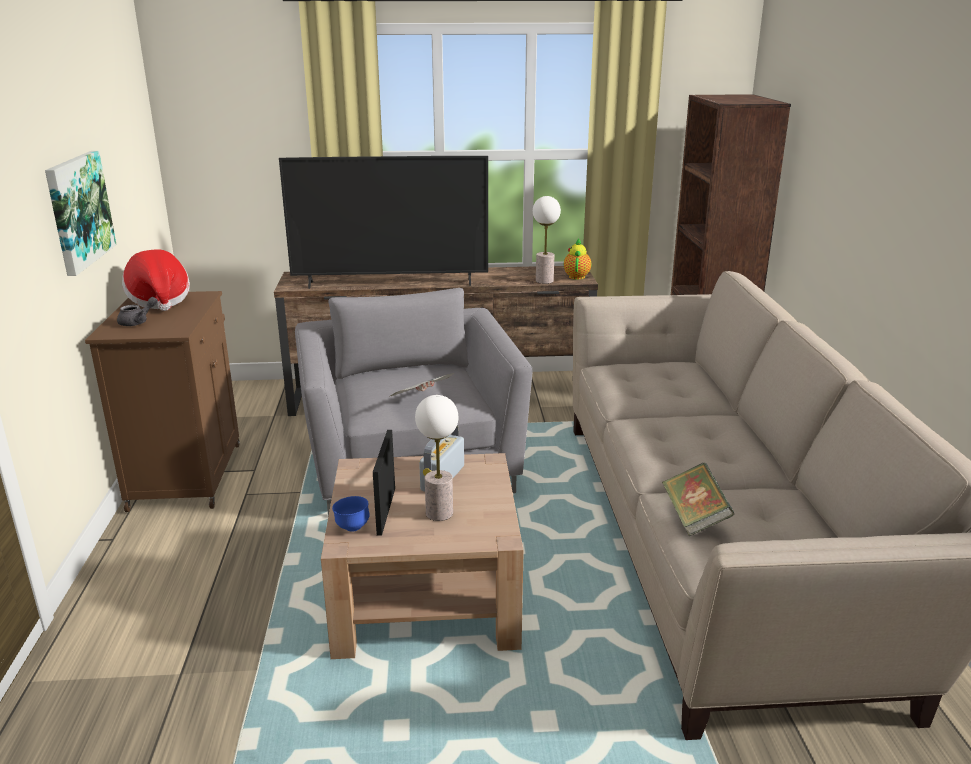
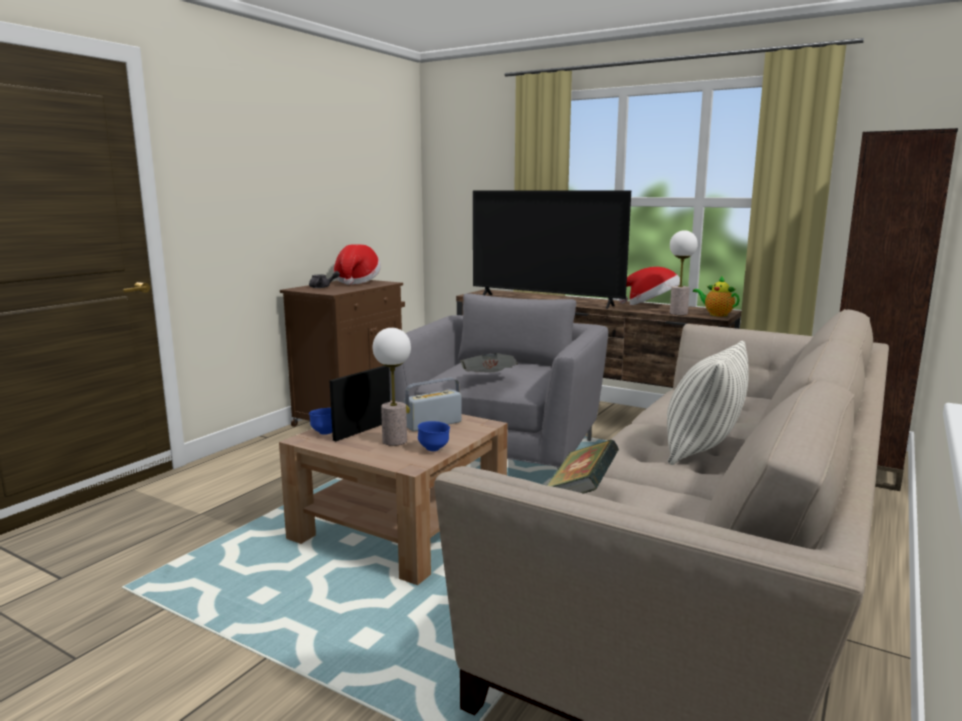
camera: 35 degrees right, 10 degrees down
(78, 210) = (303, 205): picture -> none
(491, 510) = (434, 449): none -> blue bowl
(502, 272) = (651, 305): none -> hat
(577, 276) = (716, 314): teapot -> teapot turned 90 degrees counterclockwise
(706, 437) = (701, 449): none -> pillow

